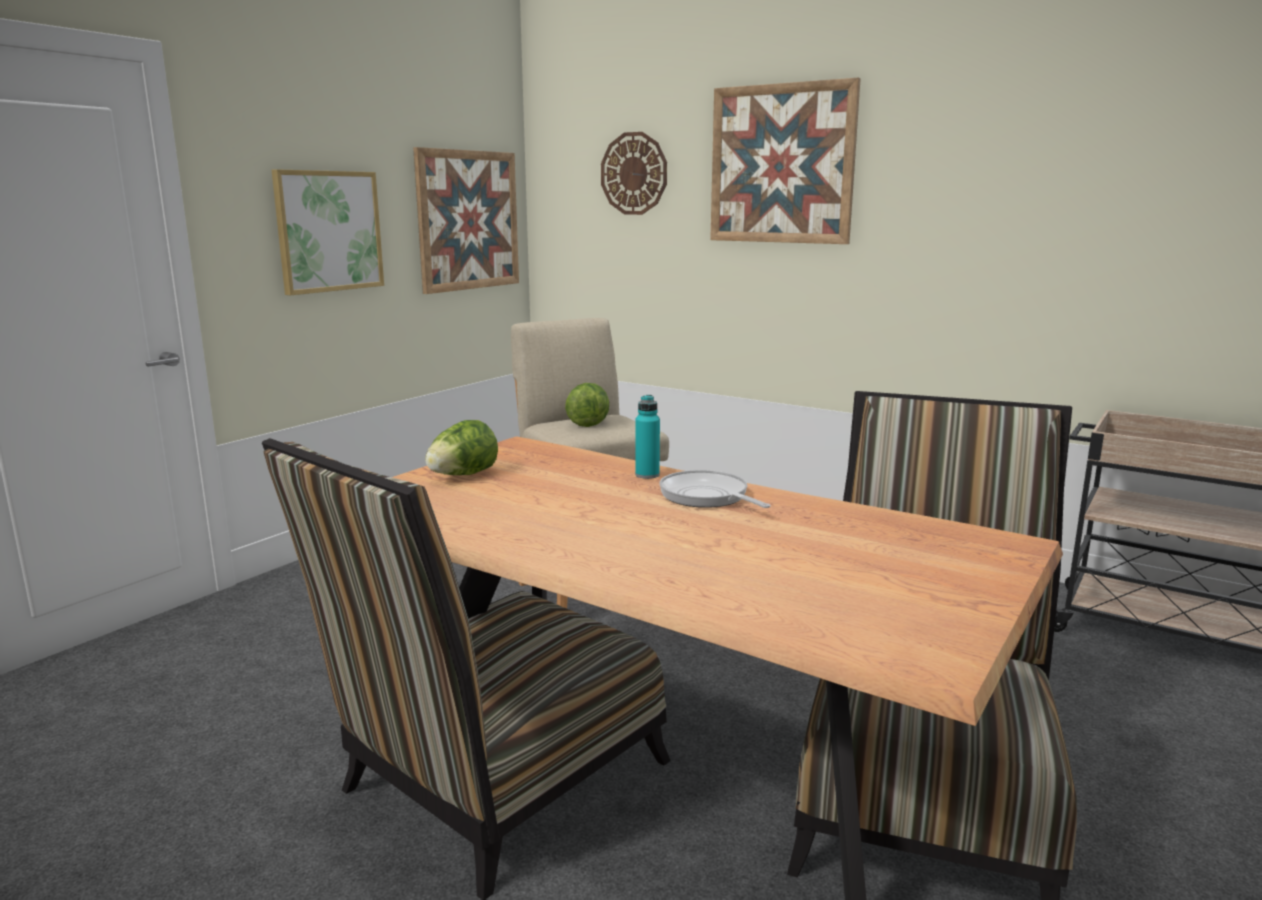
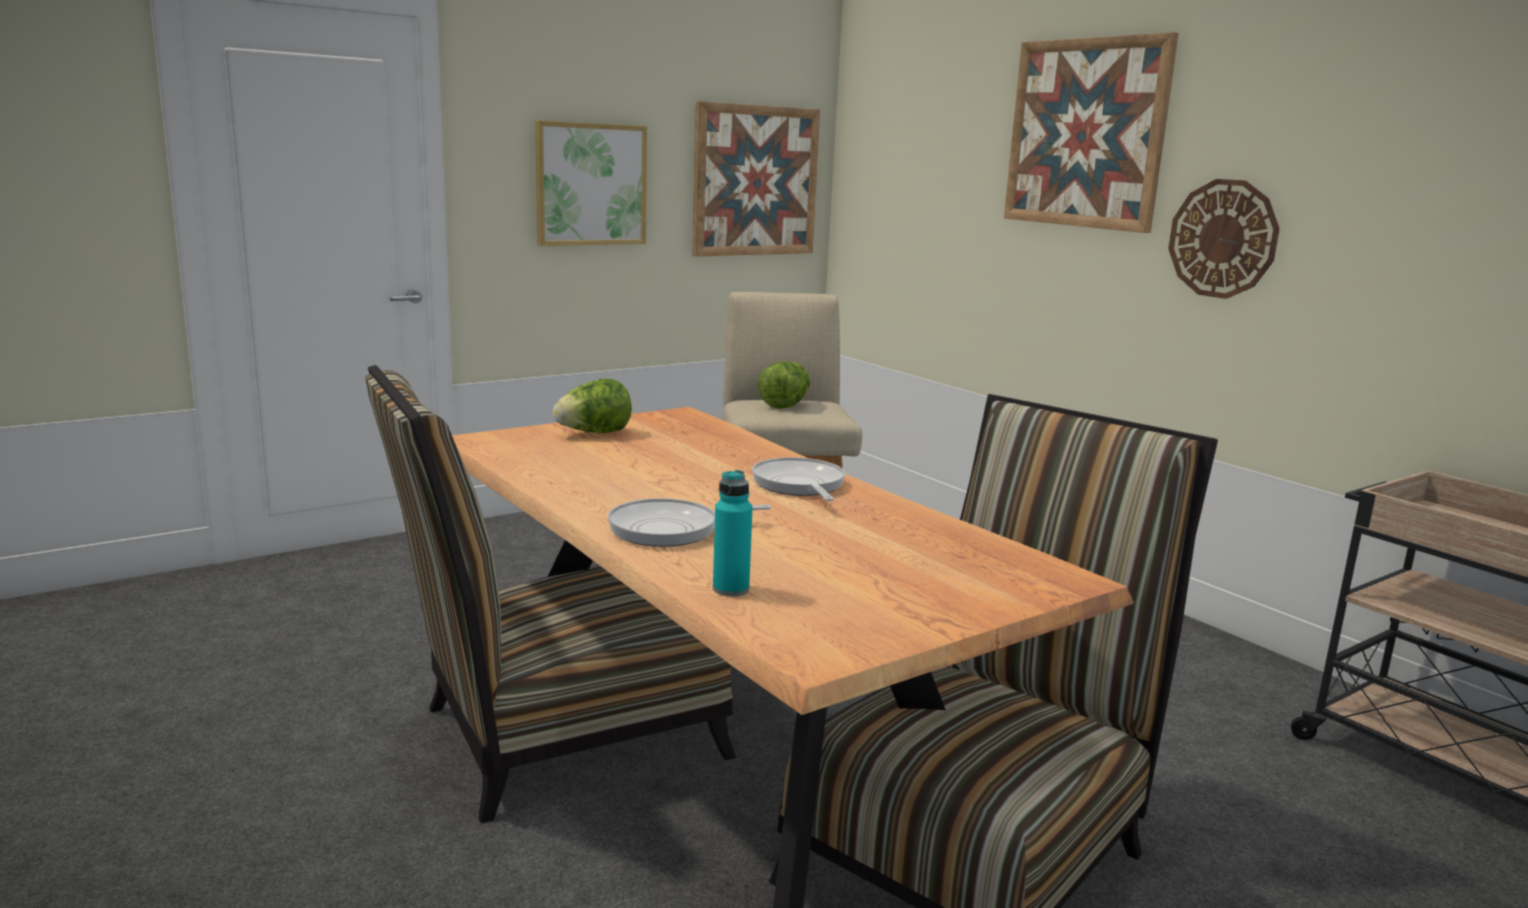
camera: 20 degrees right, 0 degrees up
(634, 173) = (936, 137): wall clock -> wall clock (1223, 239)
(647, 475) = (767, 458): turquoise bottle -> turquoise bottle (730, 589)
(655, 562) = (670, 529): none -> frying pan

